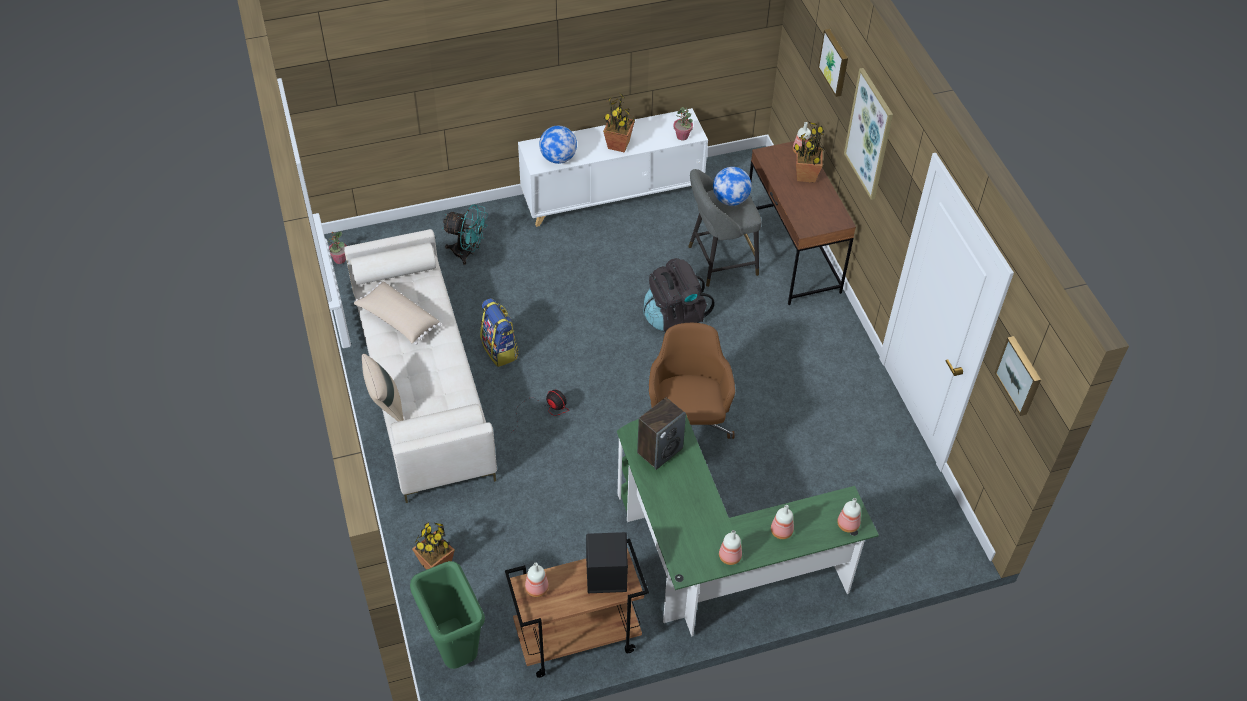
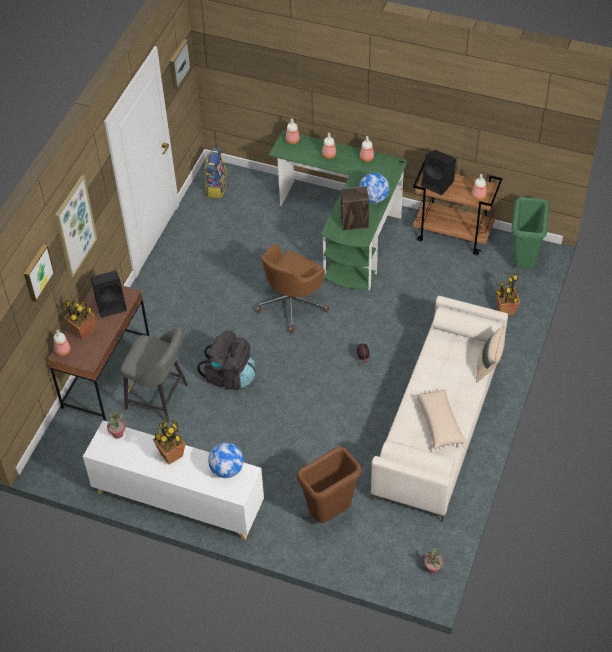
camera: 140 degrees left, 0 degrees up
(468, 253) = (330, 514): turquoise fan -> brown trash can
(500, 350) = (367, 420): backpack -> backpack (216, 187)
(730, 200) = (144, 358): globe -> globe (373, 198)
(810, 211) = (111, 304): none -> black speaker

